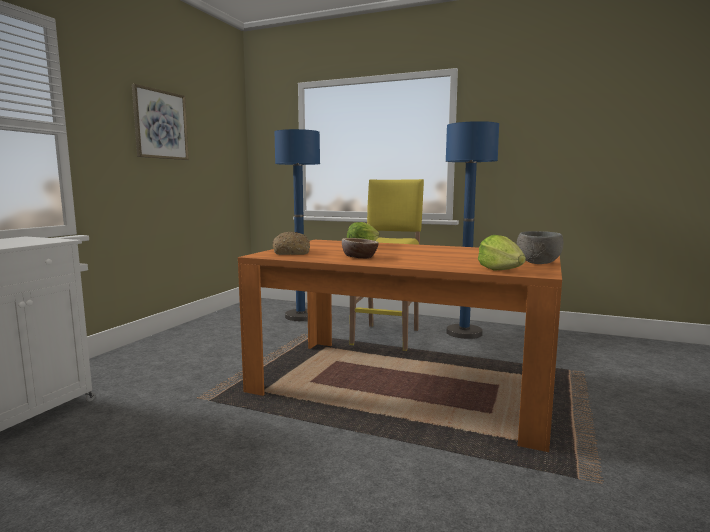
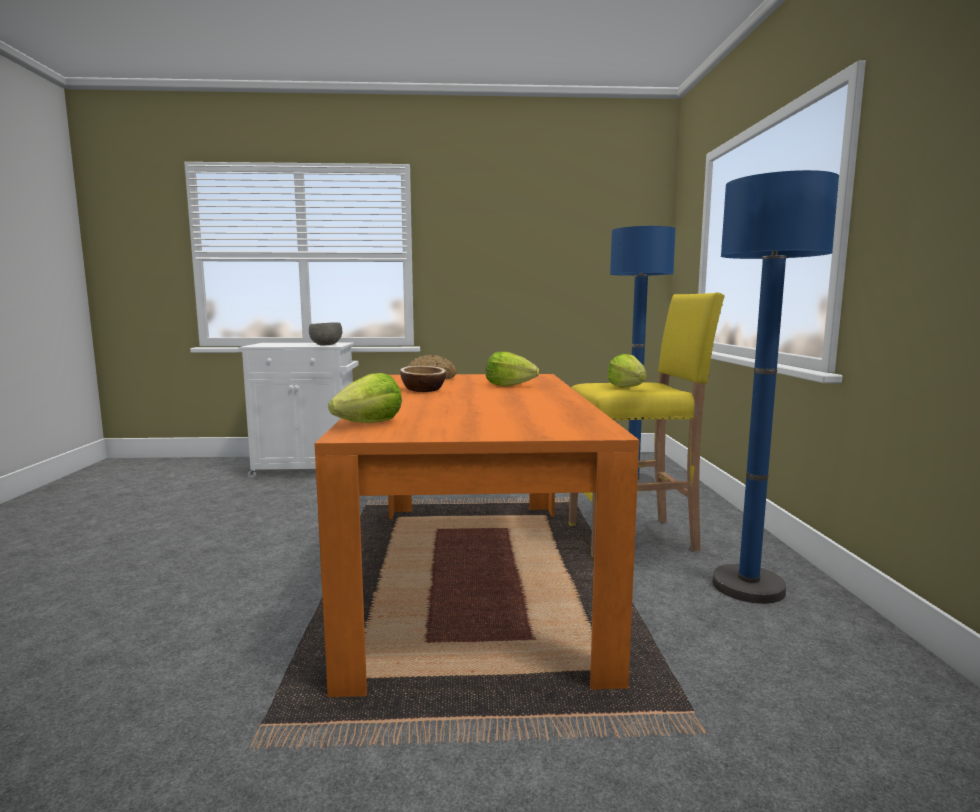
camera: 65 degrees right, 0 degrees up
(160, 124) = (519, 240): picture -> none
(390, 240) = (627, 387): none -> lettuce
(537, 263) = (455, 432): grey bowl -> grey bowl (326, 345)

